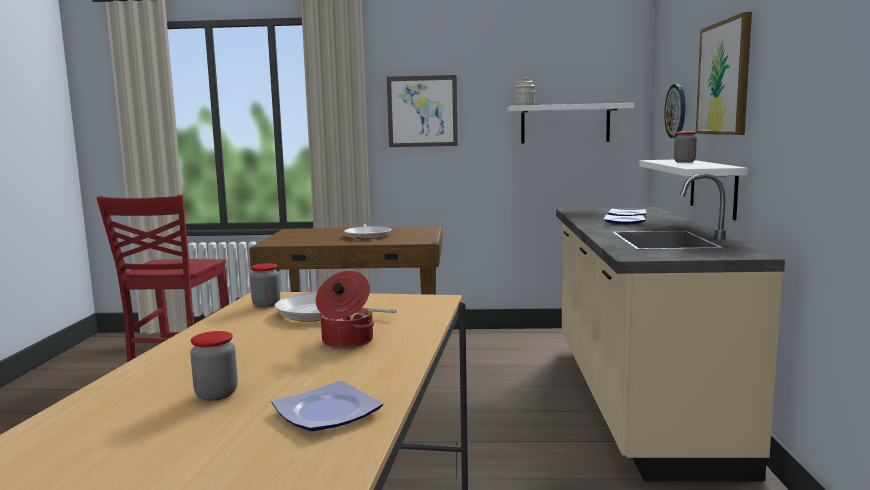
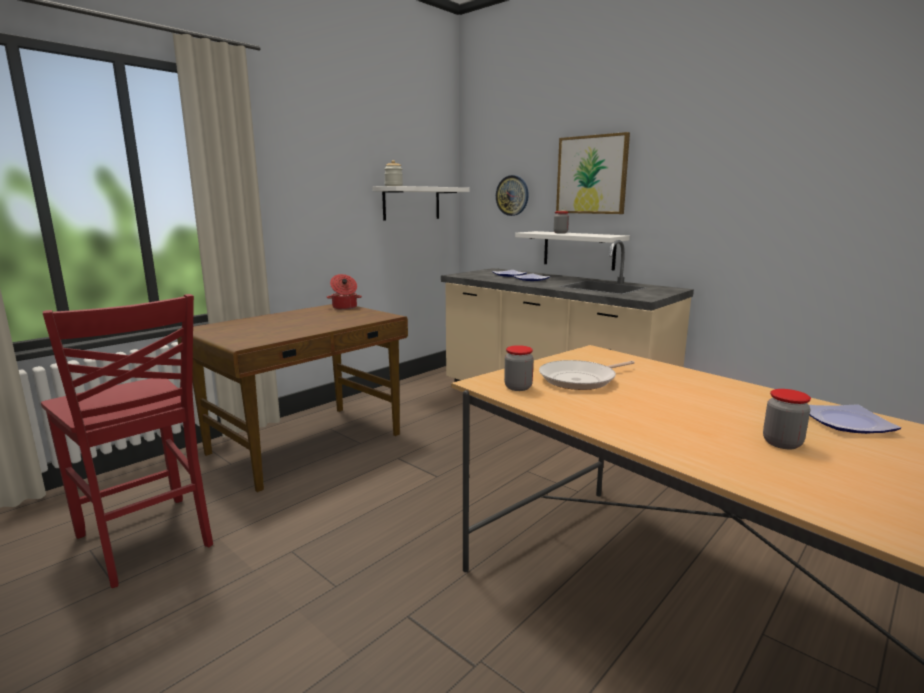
camera: 50 degrees left, 5 degrees up
(346, 341) = (677, 389): cooking pot -> cooking pot (344, 307)
(368, 235) = (314, 319): frying pan -> none
(422, 111) = (303, 187): picture -> none

